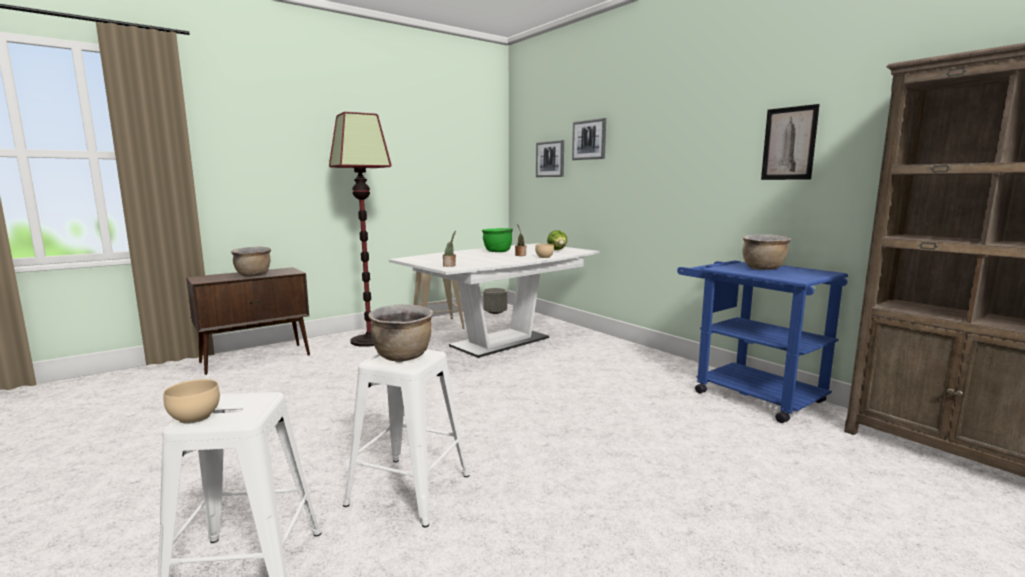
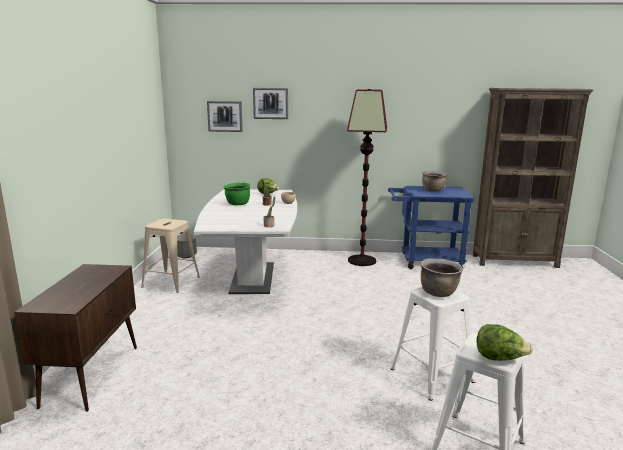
camera: 50 degrees left, 5 degrees up
(196, 417) = (499, 359): beige bowl -> lettuce
(253, 275) = (92, 284): brown cooking pot -> none
(369, 340) = (152, 315): floor lamp -> floor lamp (361, 260)
(789, 143) = (429, 117): picture -> none

